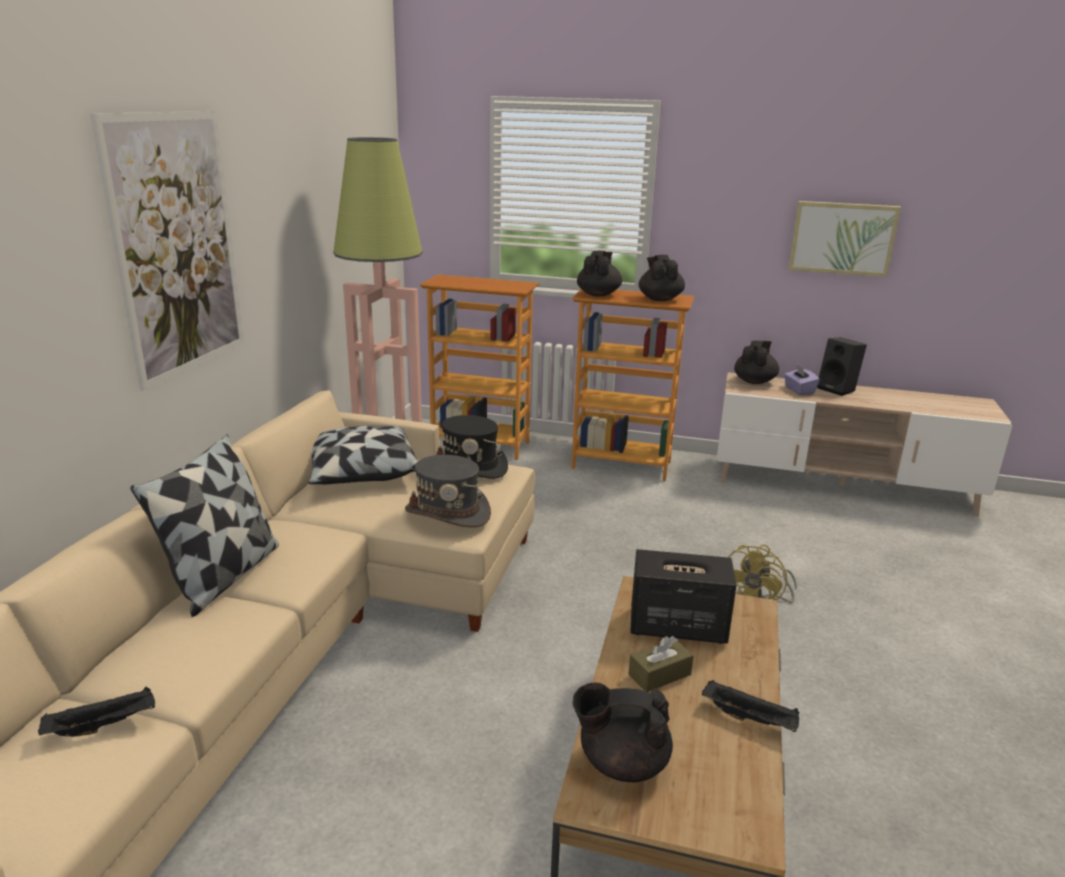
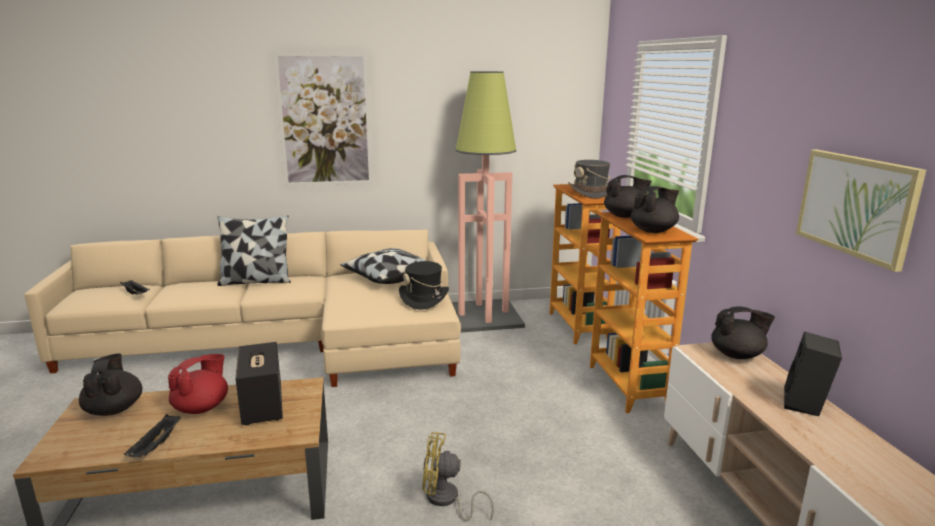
camera: 65 degrees right, 5 degrees down
(448, 513) = (353, 306): grey hat -> grey hat (590, 193)
(659, 674) = (202, 407): brown tissue box -> red teapot
(799, 390) = (754, 381): purple tissue box -> none

